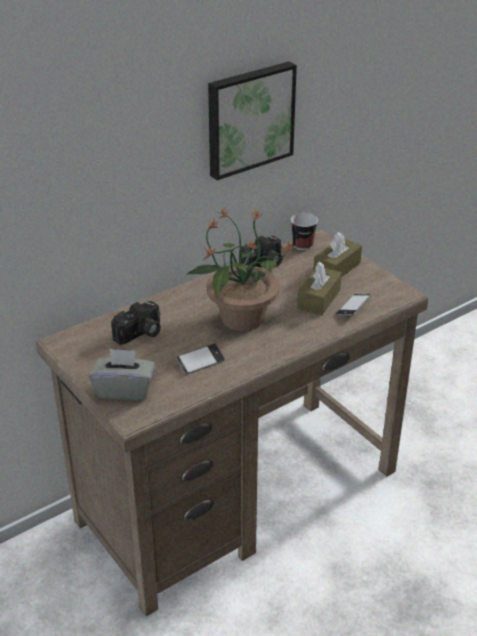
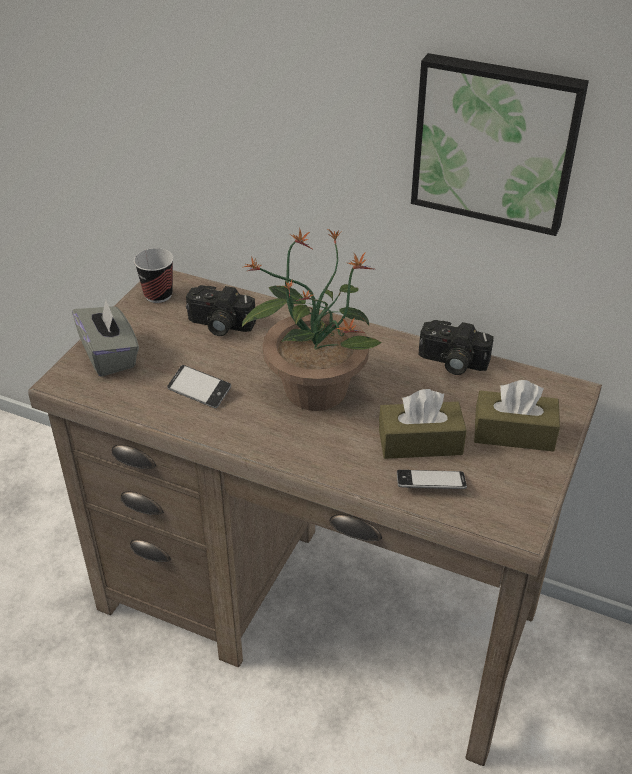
camera: 60 degrees right, 5 degrees up
(303, 245) = (536, 380): cup -> cup (158, 295)

